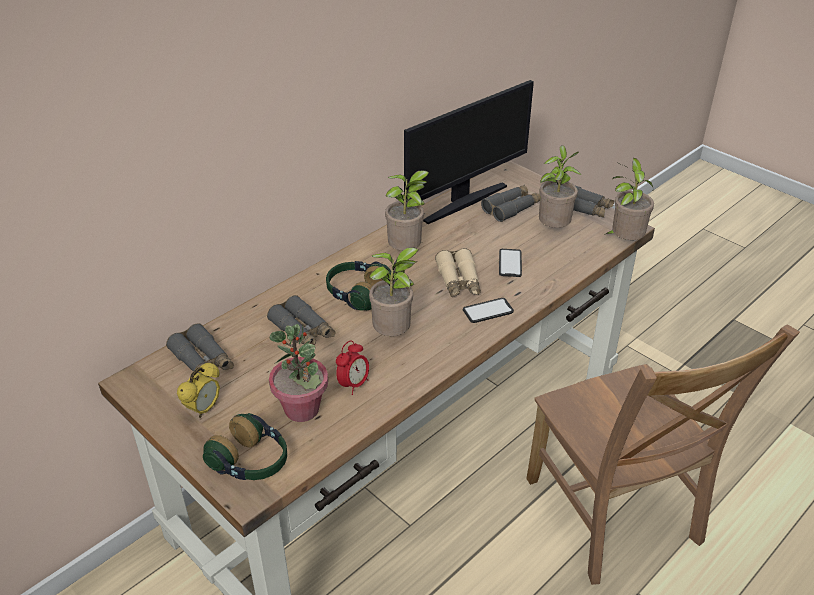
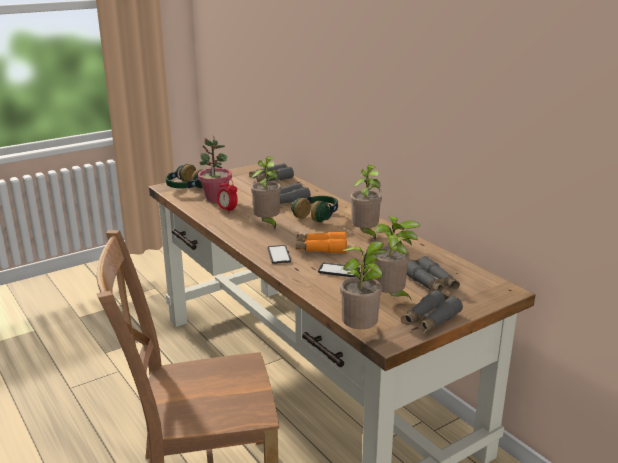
camera: 100 degrees right, 15 degrees down
(204, 409) = (232, 179): alarm clock -> none
(458, 281) = (321, 249): beige binoculars -> orange binoculars
(463, 202) = (442, 262): monitor -> none

